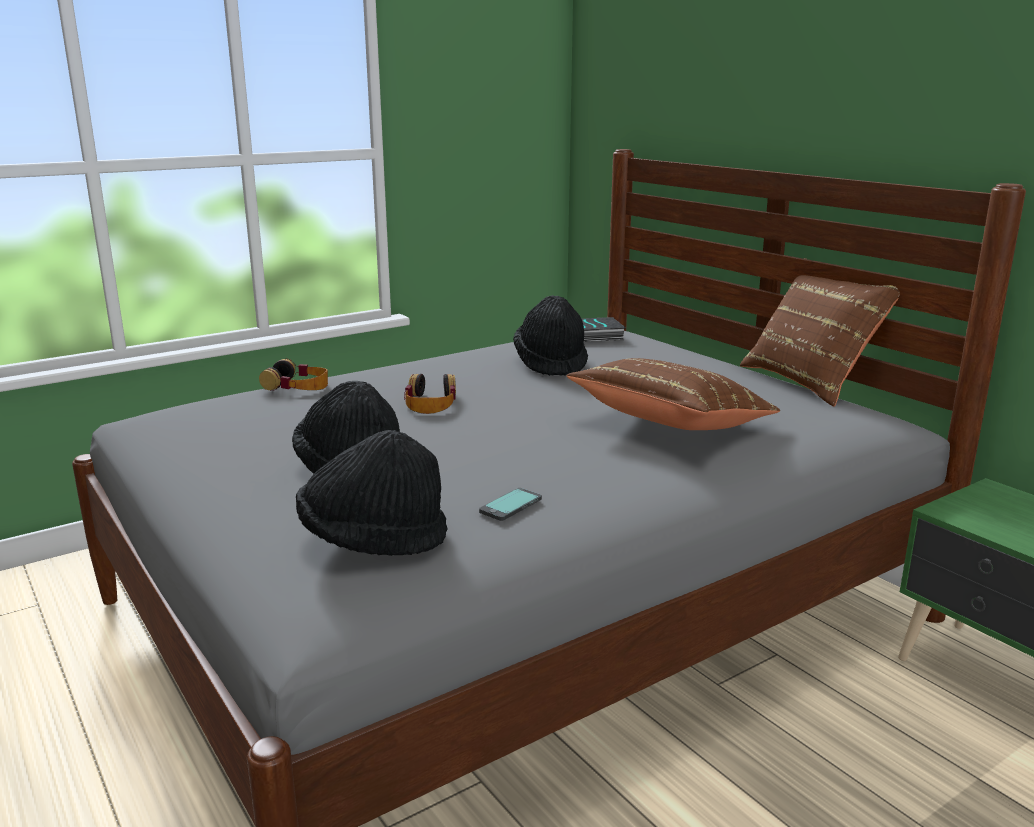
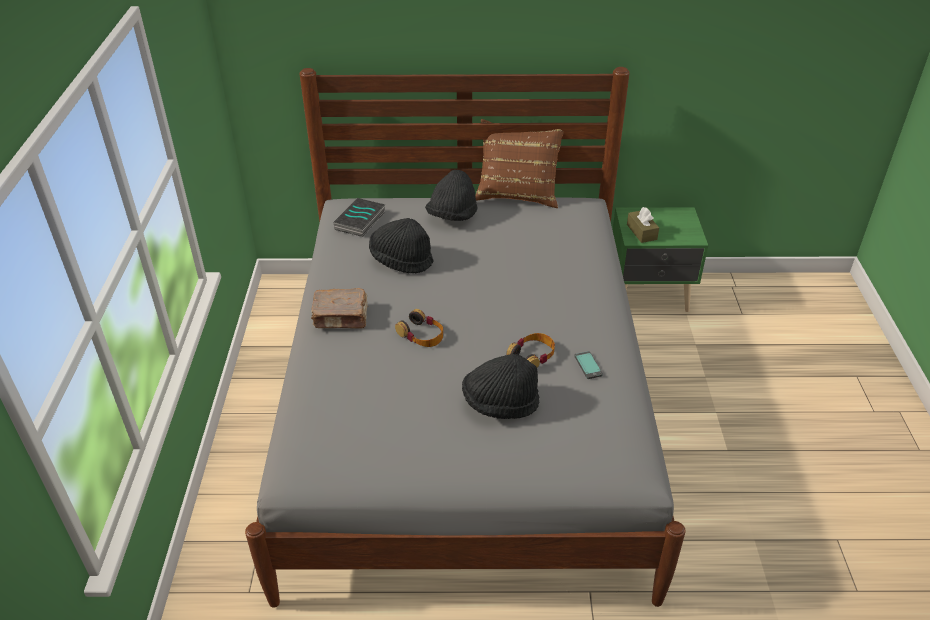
camera: 55 degrees left, 20 degrees up
(297, 386) = (322, 378): headphones -> headphones (532, 355)
(373, 540) = (590, 425): black hat -> black hat (452, 216)
(408, 367) = (341, 317): none -> brown book
(671, 426) = (539, 269): brown pillow -> none
(976, 512) = (641, 232): none -> brown tissue box

